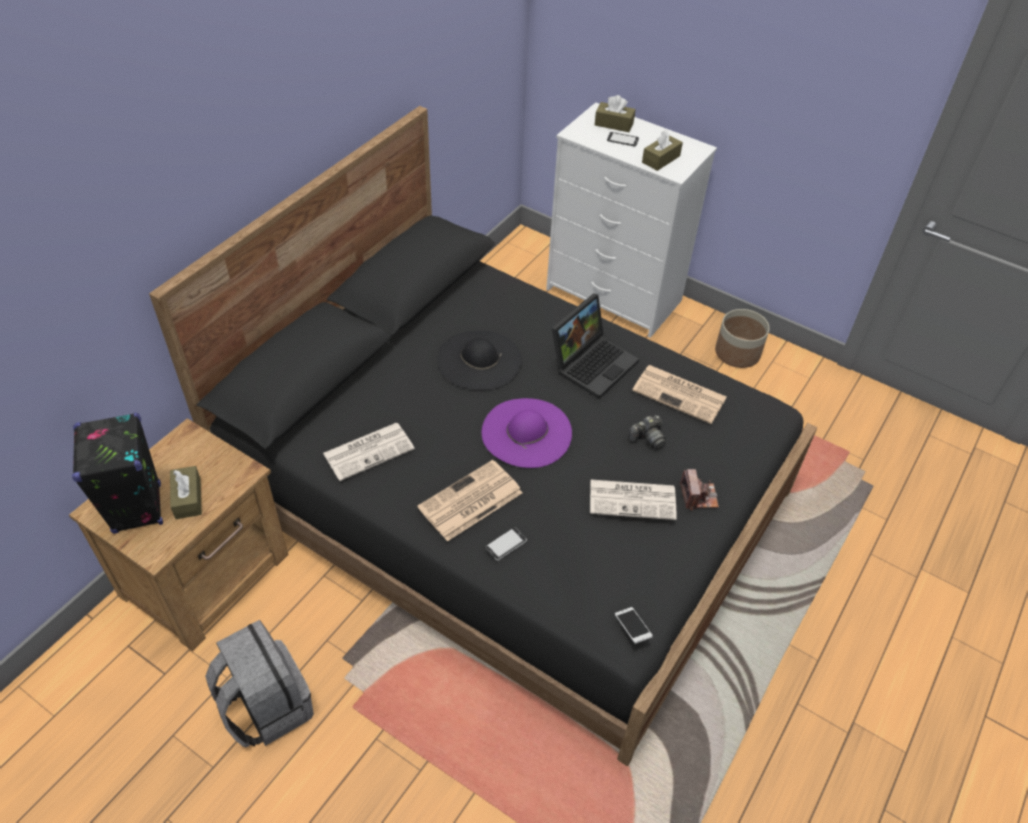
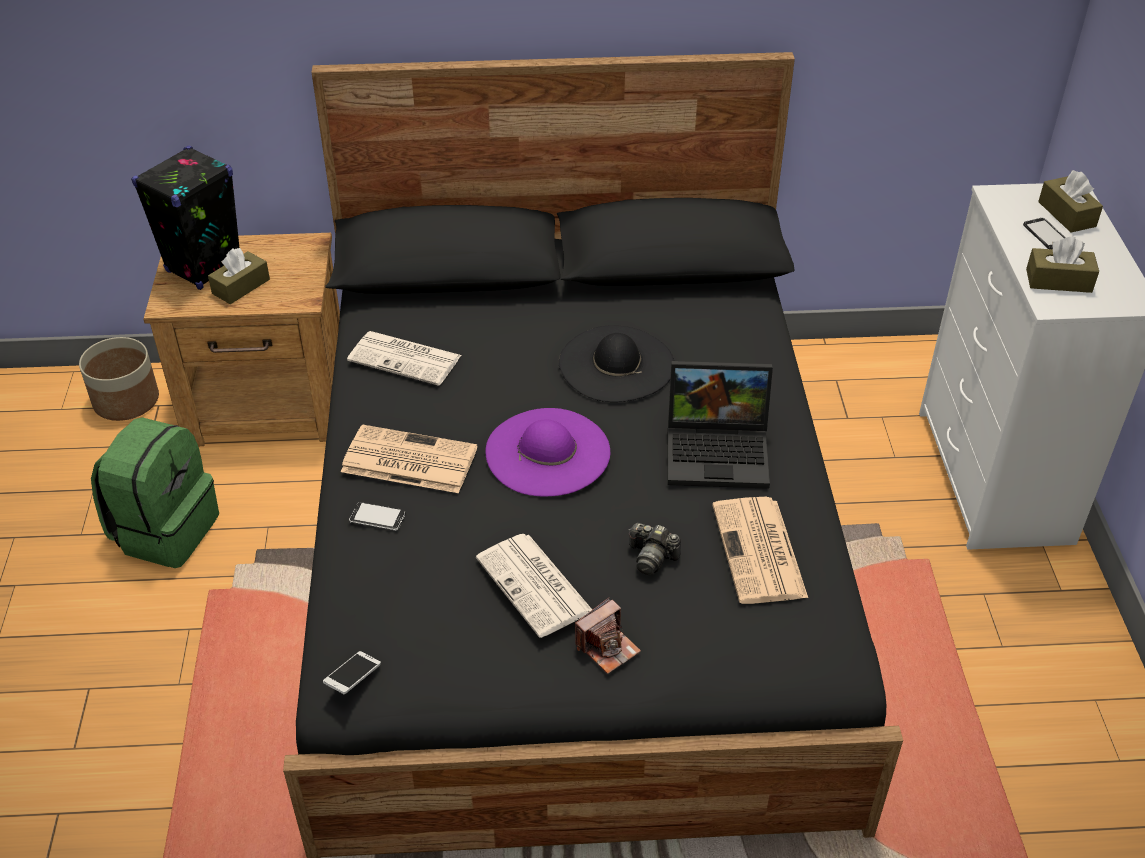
camera: 55 degrees right, 5 degrees down
(266, 706) = (165, 530): grey backpack -> green backpack
(737, 353) = (1059, 653): planter -> planter (126, 401)

